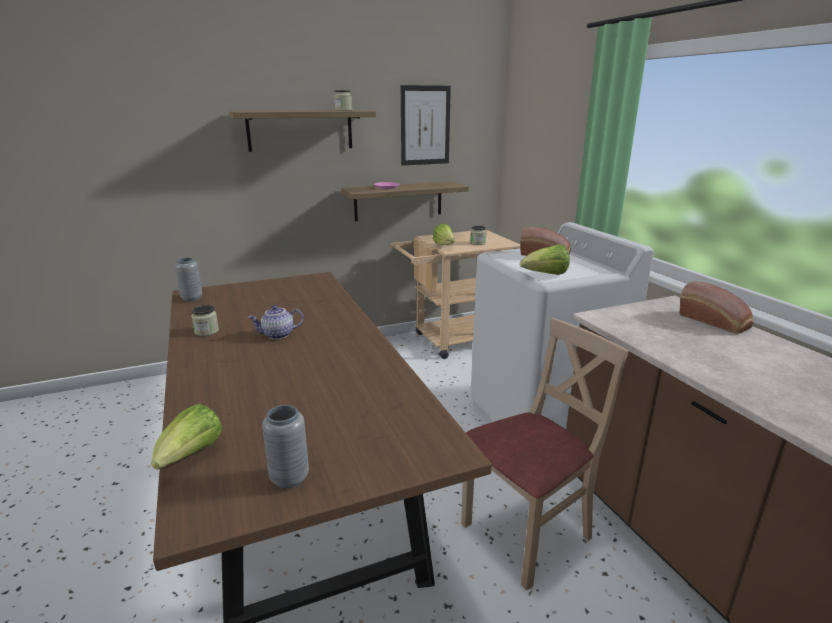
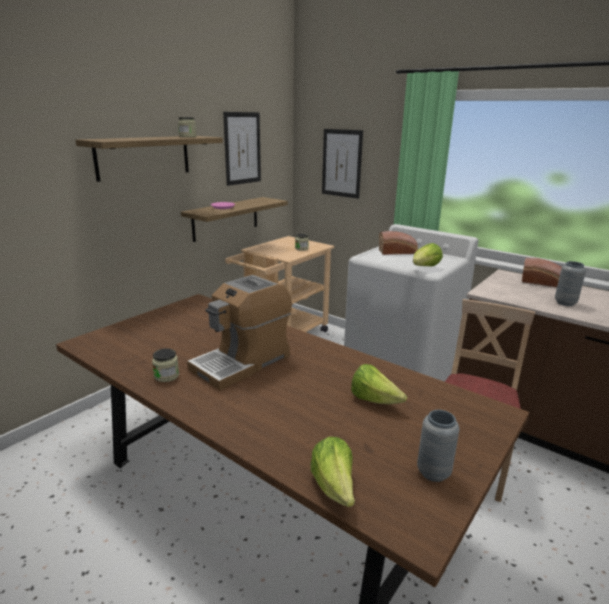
camera: 30 degrees left, 0 degrees up
(192, 298) = (95, 347): grey vase -> grey vase (565, 303)
(278, 335) = (242, 362): teapot -> coffee machine
(444, 246) = (279, 254): lettuce -> lettuce (374, 400)
(540, 145) = (341, 163): none -> picture

